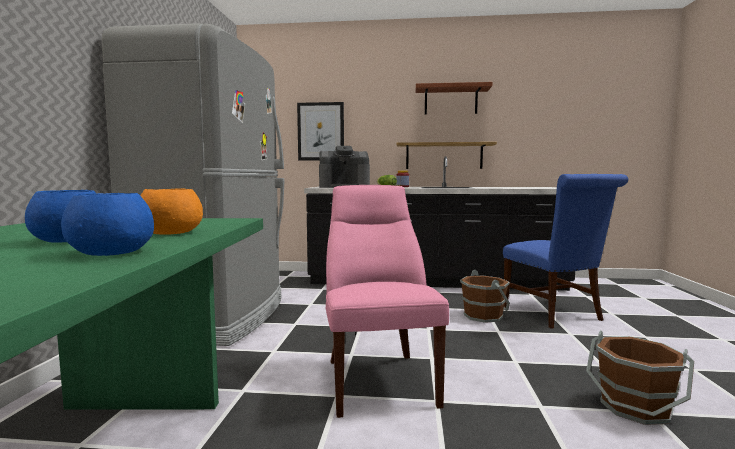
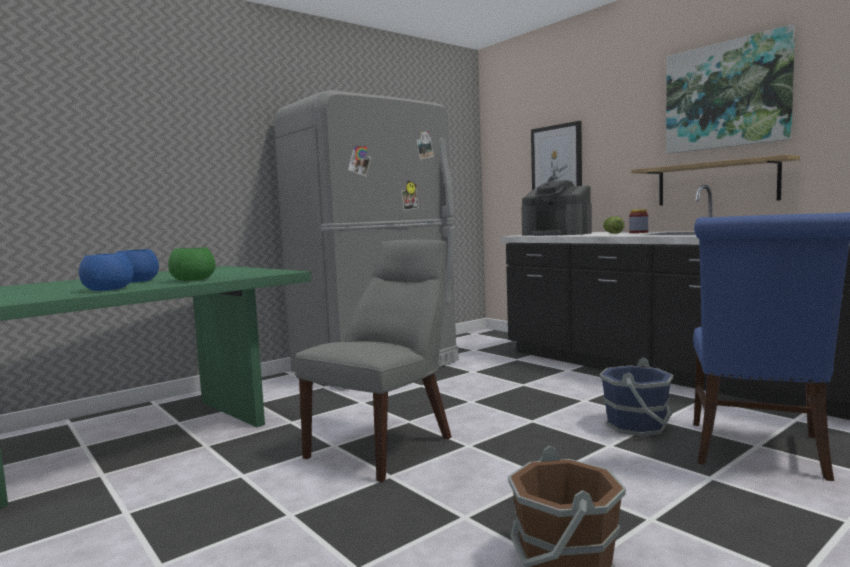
camera: 45 degrees right, 0 degrees up
(170, 233) = (192, 280): orange bowl -> green bowl
(378, 379) = (386, 445): pink chair -> grey chair
(450, 101) = (726, 95): brown shelf -> picture
(484, 316) = (637, 426): brown bucket -> blue bucket

